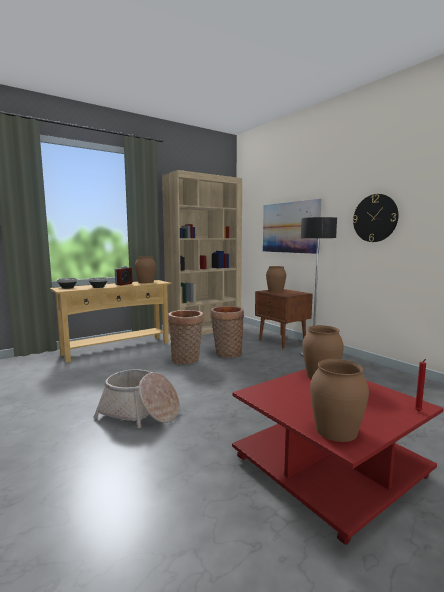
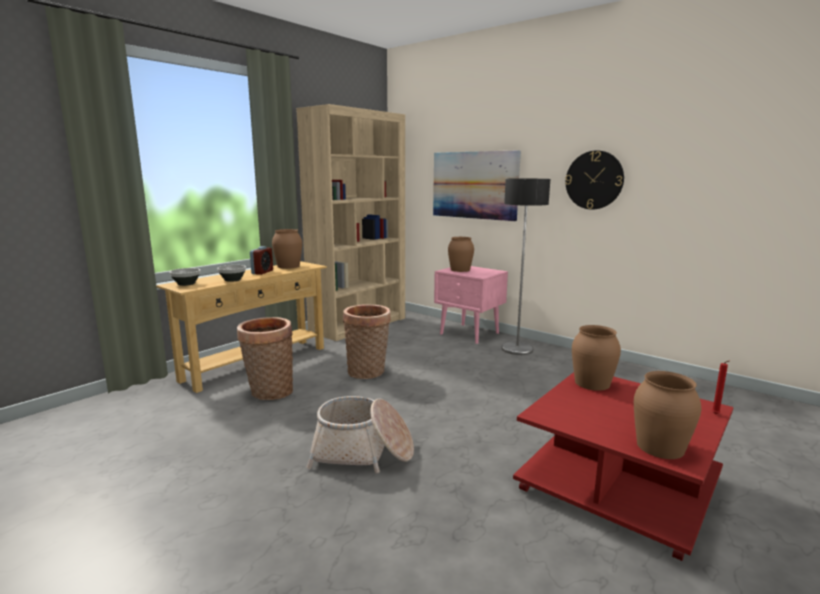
camera: 15 degrees left, 5 degrees up
(227, 354) = (413, 357): basket -> basket (269, 392)
(282, 341) = (470, 333): brown nightstand -> pink nightstand

